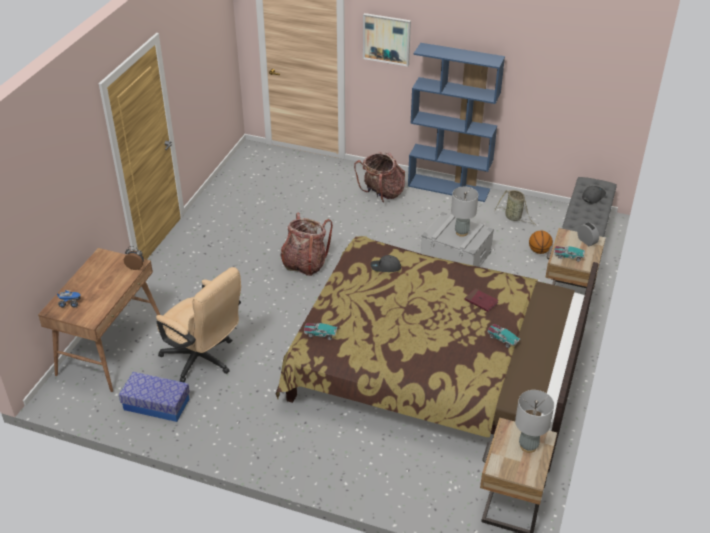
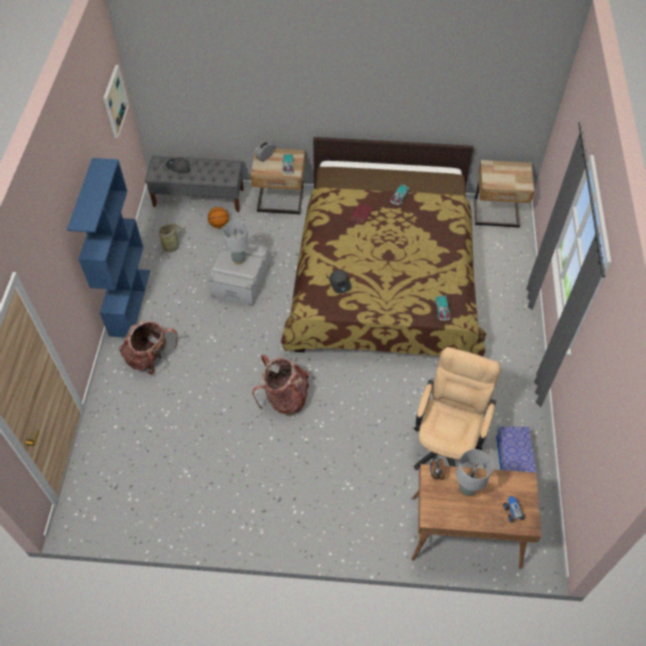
camera: 105 degrees left, 15 degrees up
(386, 39) = (52, 266): picture -> picture (114, 101)
(528, 446) = (500, 172): grey table lamp -> grey table lamp (467, 489)

